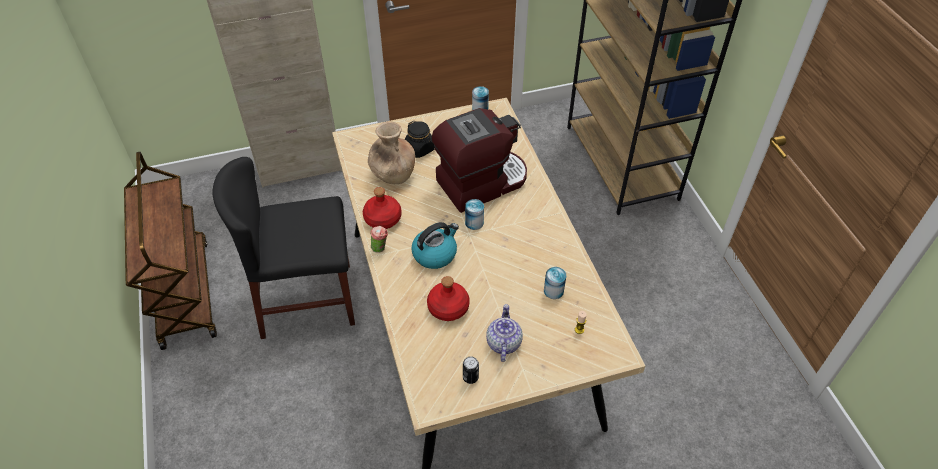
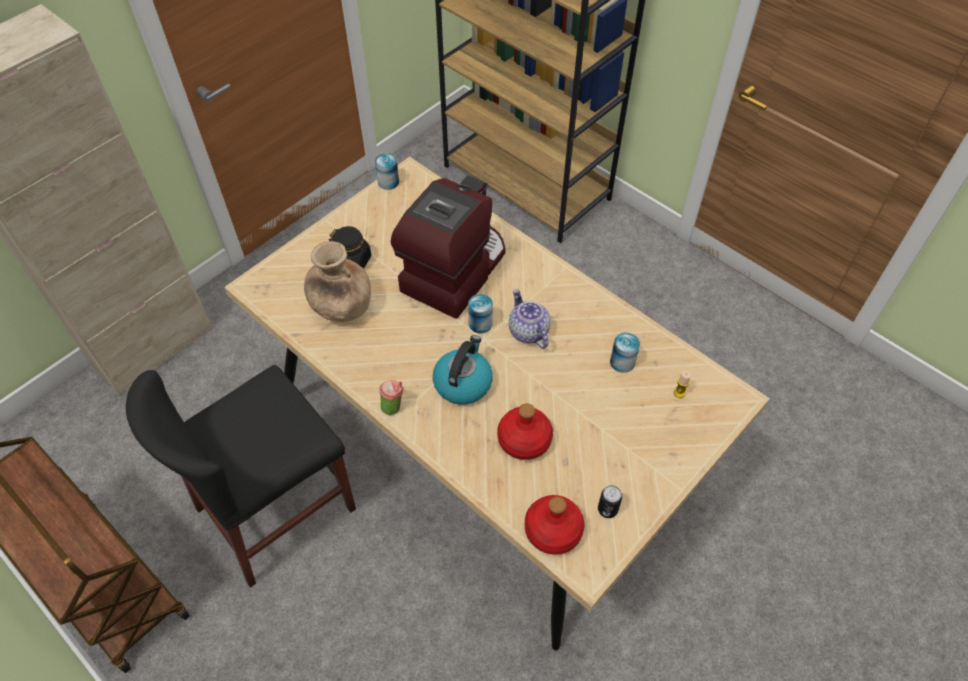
camera: 30 degrees left, 5 degrees up
(382, 219) = (370, 369): red bottle -> red bottle (553, 531)
(503, 342) = (613, 449): teapot -> teapot (528, 331)

